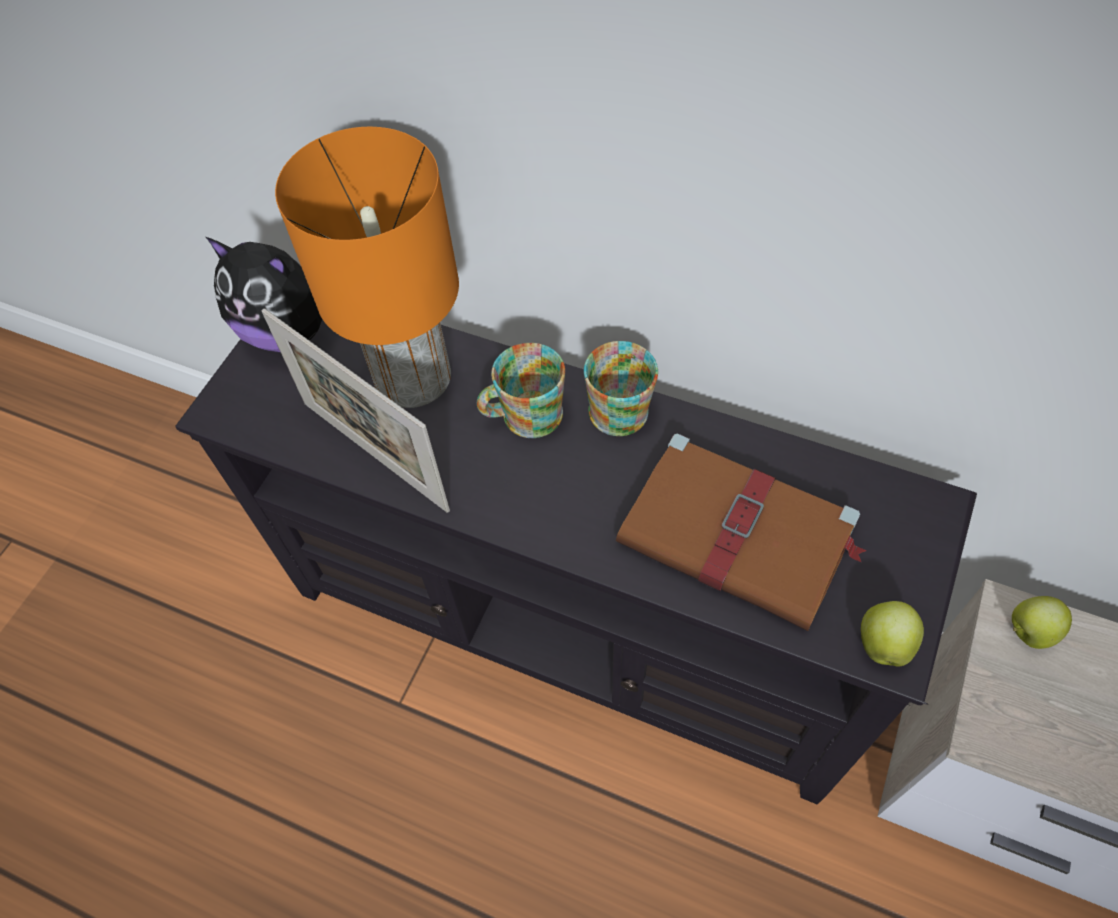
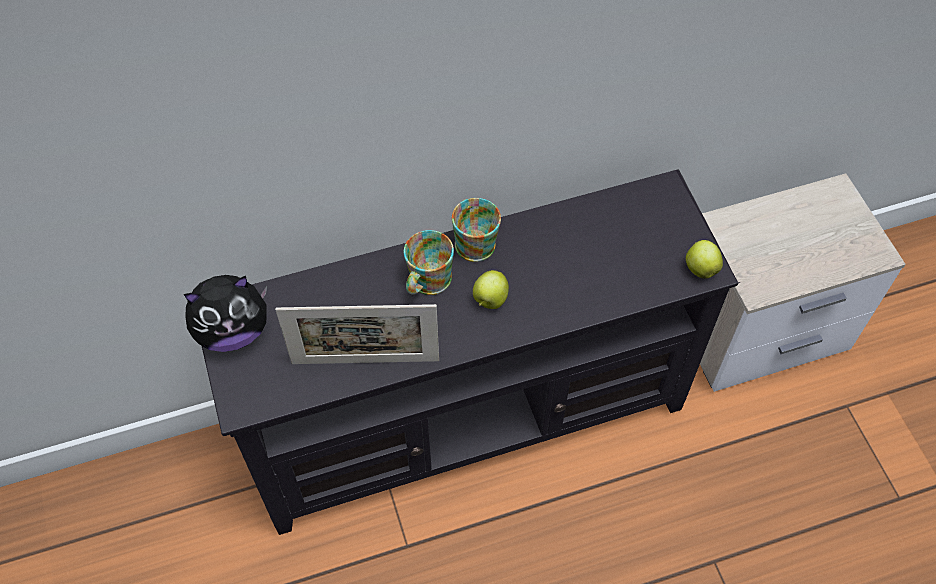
camera: 45 degrees left, 0 degrees up
(413, 376) = (340, 304): orange table lamp -> none
(740, 535) = (594, 265): brown book -> none
(1029, 631) = (735, 227): apple -> apple (490, 300)

